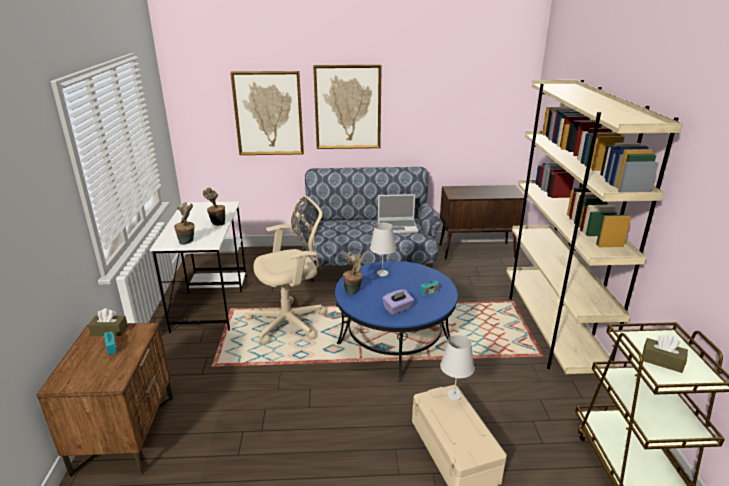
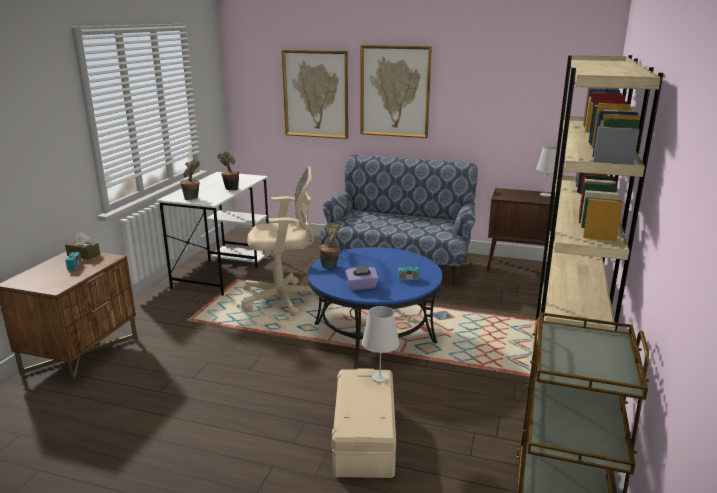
camera: 20 degrees right, 5 degrees down
(382, 273) = (373, 256): white table lamp -> white table lamp (545, 195)
(397, 227) = (429, 224): laptop -> none
(662, 361) = (579, 356): brown tissue box -> none

